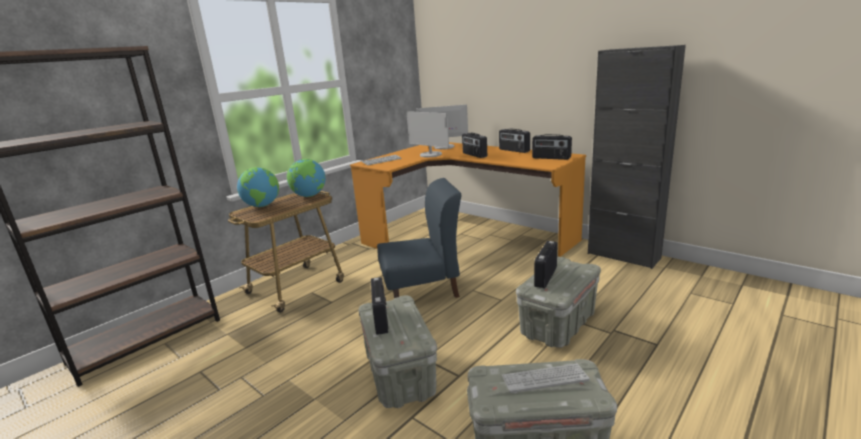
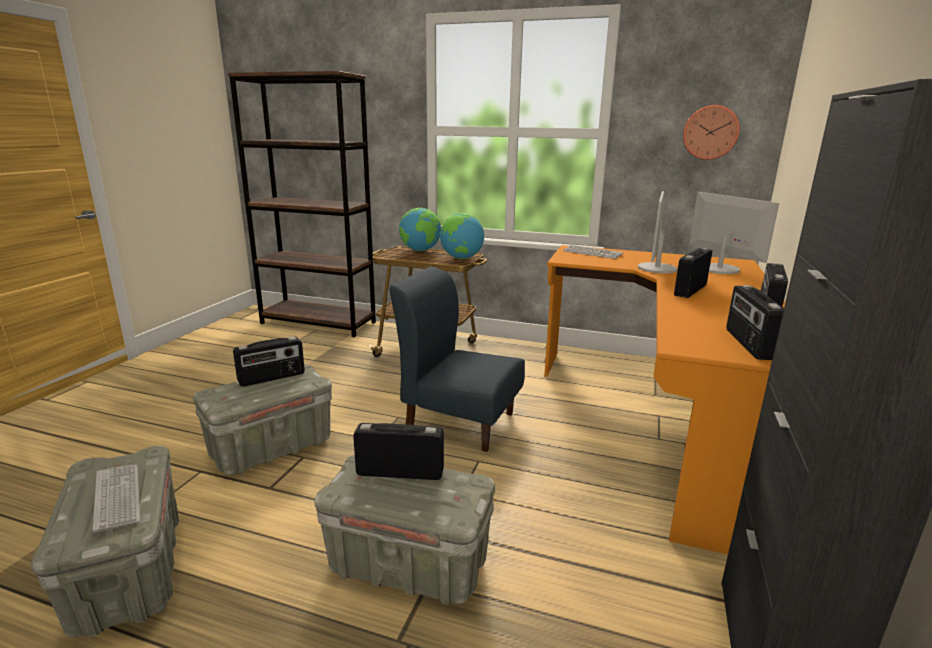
camera: 65 degrees right, 0 degrees up
(392, 74) = (710, 132): none -> wall clock
(422, 289) = (459, 421): blue chair -> blue chair turned 150 degrees clockwise

